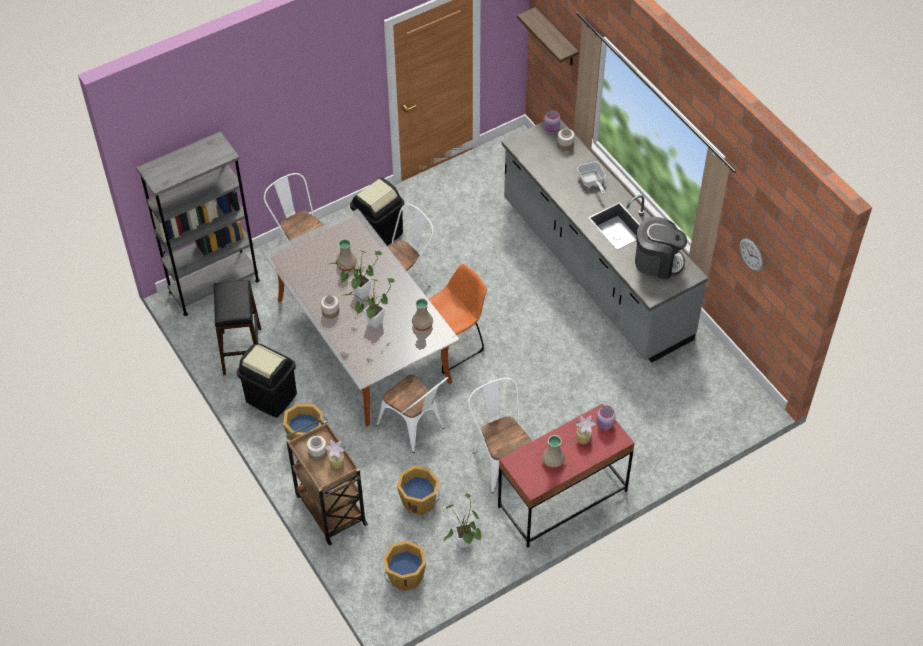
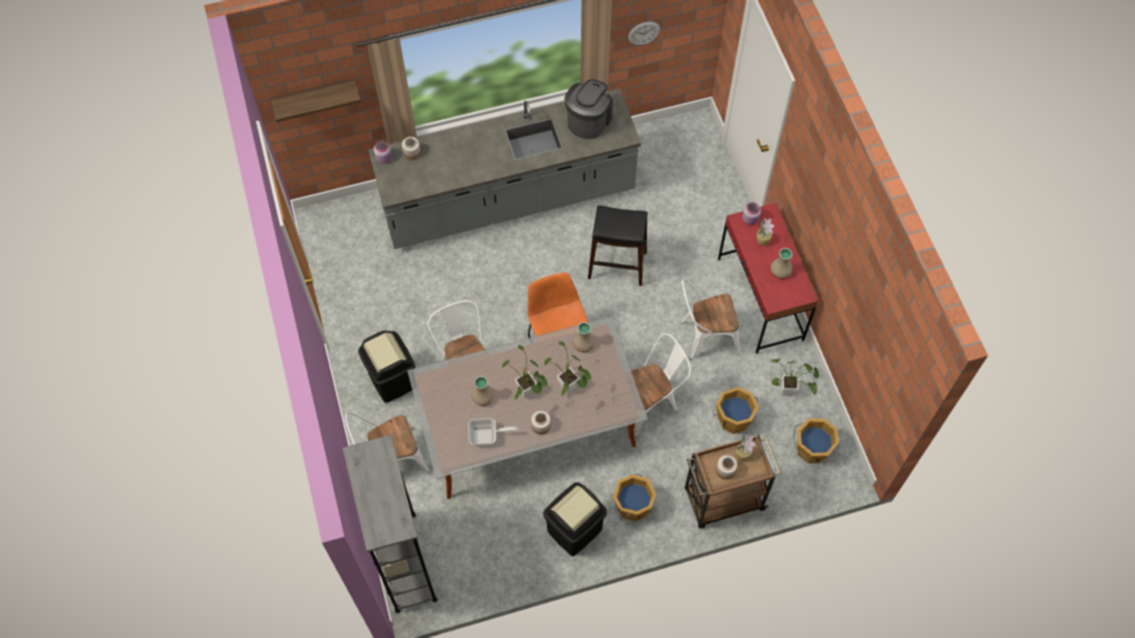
camera: 75 degrees left, 10 degrees up
(242, 351) = (505, 548): black stool -> black stool (617, 265)
(591, 182) = (470, 144): frying pan -> frying pan (487, 436)

